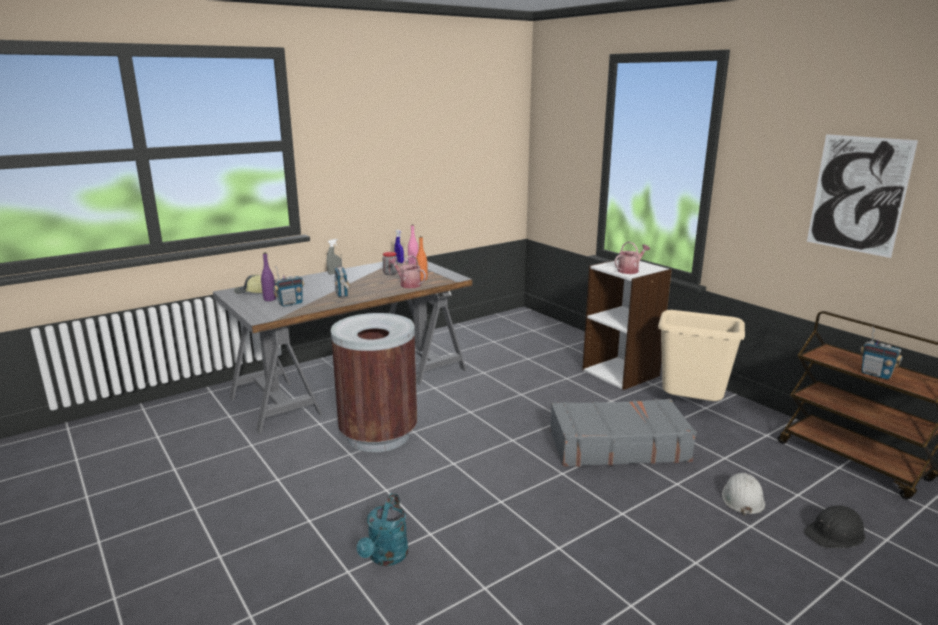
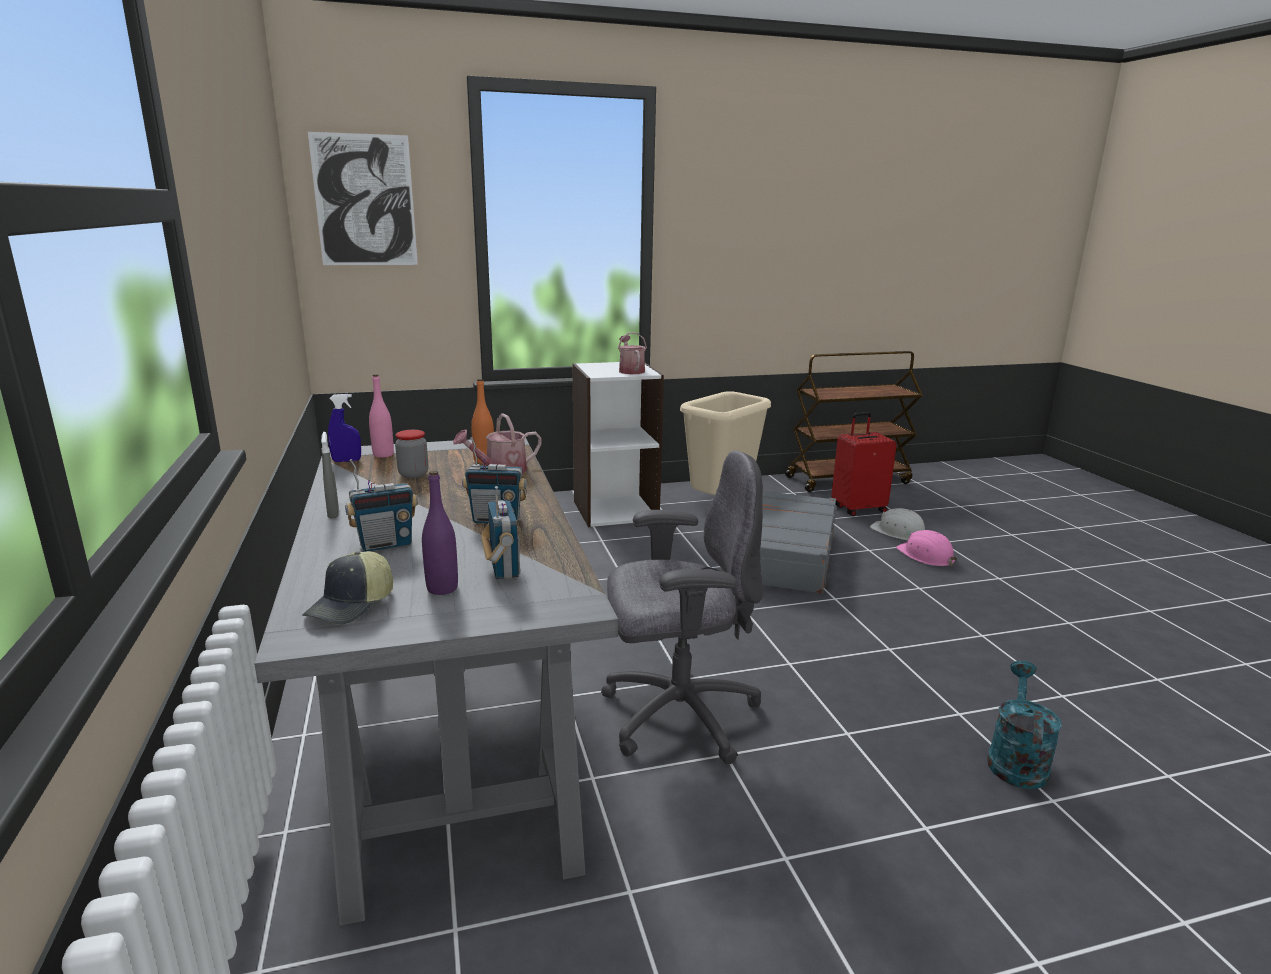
camera: 70 degrees left, 0 degrees up
(378, 435) = (677, 715): brown trash can -> grey office chair
(386, 557) = (1015, 759): turquoise watering can -> turquoise watering can turned 105 degrees counterclockwise
(700, 516) = (926, 556): none -> pink hard hat
(773, 472) = (858, 509): none -> red suitcase
(835, 534) = (953, 518): black hard hat -> none
(858, 194) = (802, 241): picture -> picture (365, 201)
(876, 374) = (870, 393): radio -> radio (385, 544)

